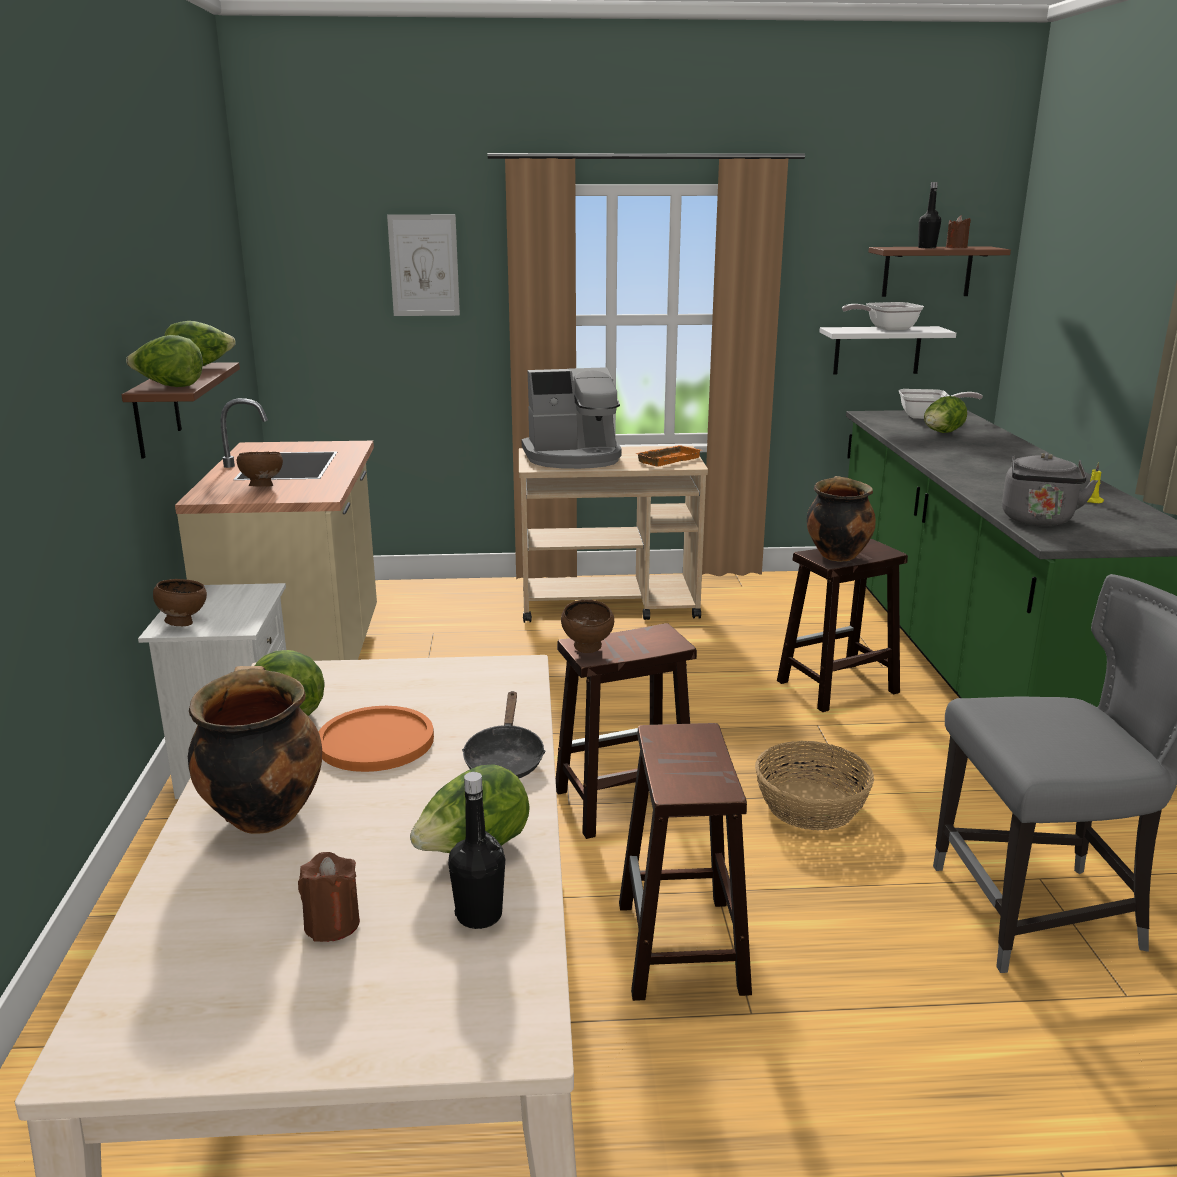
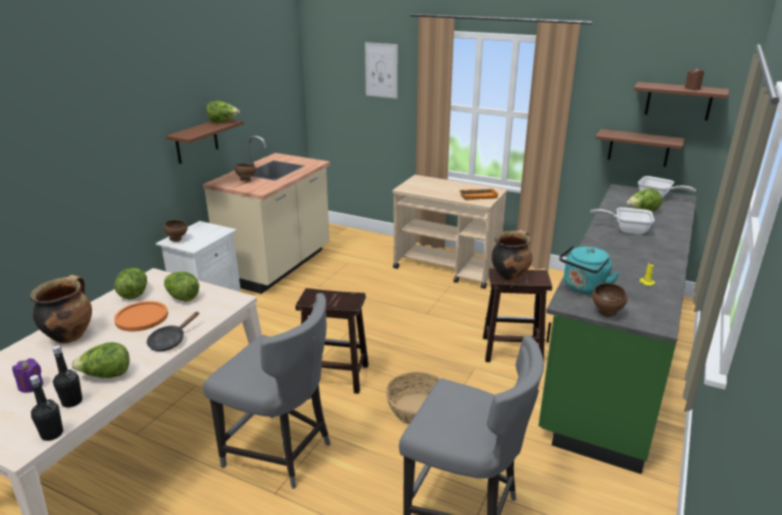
camera: 30 degrees right, 5 degrees up
(169, 386) = (188, 134): lettuce -> lettuce (182, 297)
(332, 924) = (31, 386): brown candle -> purple candle
(573, 457) = (431, 185): coffee machine -> none
(588, 649) = (310, 297): brown bowl -> brown bowl (607, 314)
(682, 948) = (280, 453): brown stool -> grey chair
(877, 350) = (638, 148): white shelf -> brown shelf
(886, 329) = (639, 136): frying pan -> frying pan (626, 230)
(927, 247) = (671, 87): black bottle -> black bottle (52, 434)
(1038, 521) = (583, 288): grey kettle -> turquoise kettle

